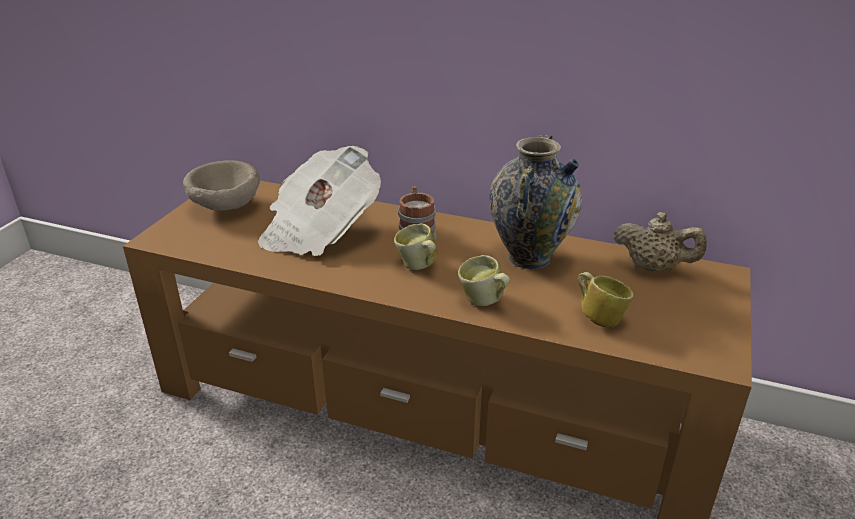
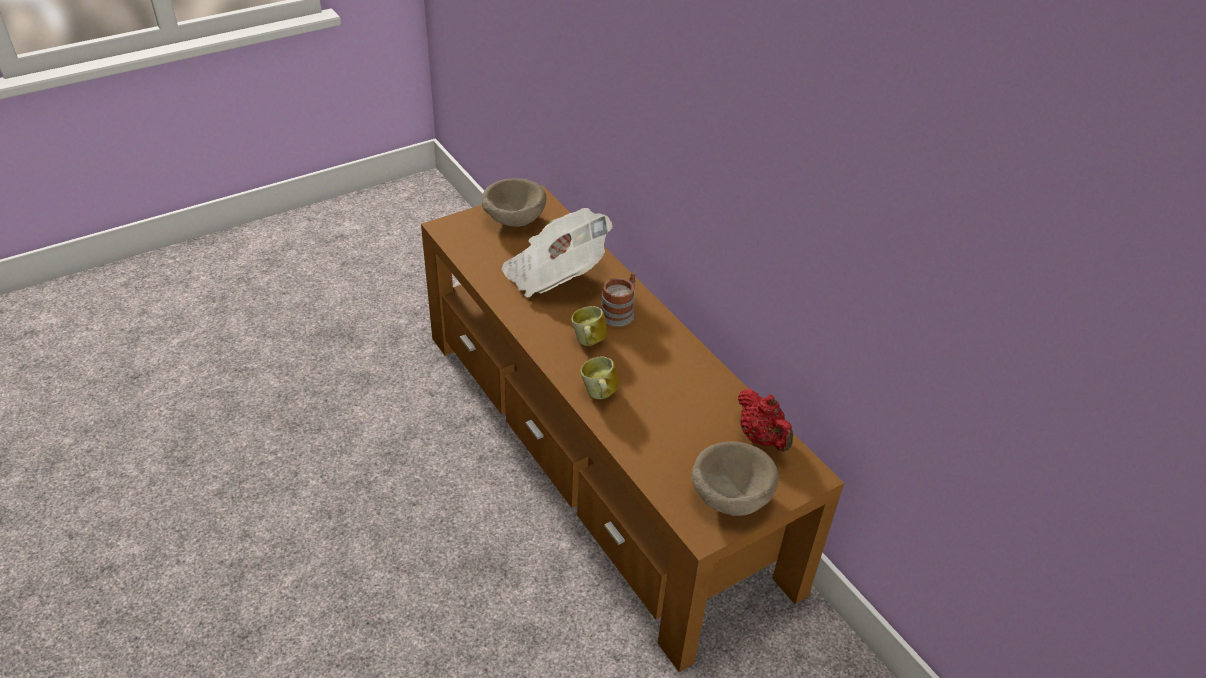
camera: 35 degrees right, 10 degrees up
(529, 257) = (677, 377): vase -> none
(599, 317) = (663, 452): mug -> none
(653, 267) = (762, 438): beige teapot -> red teapot
(696, 322) = (729, 496): none -> beige bowl

